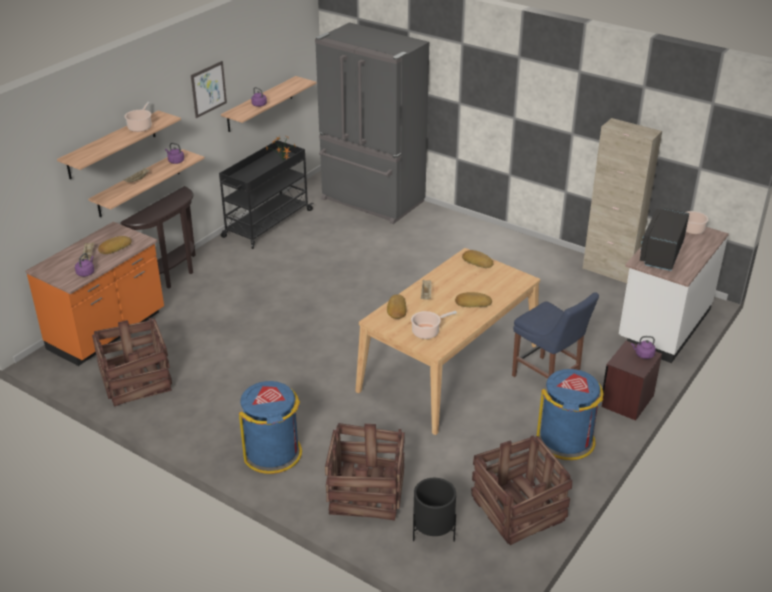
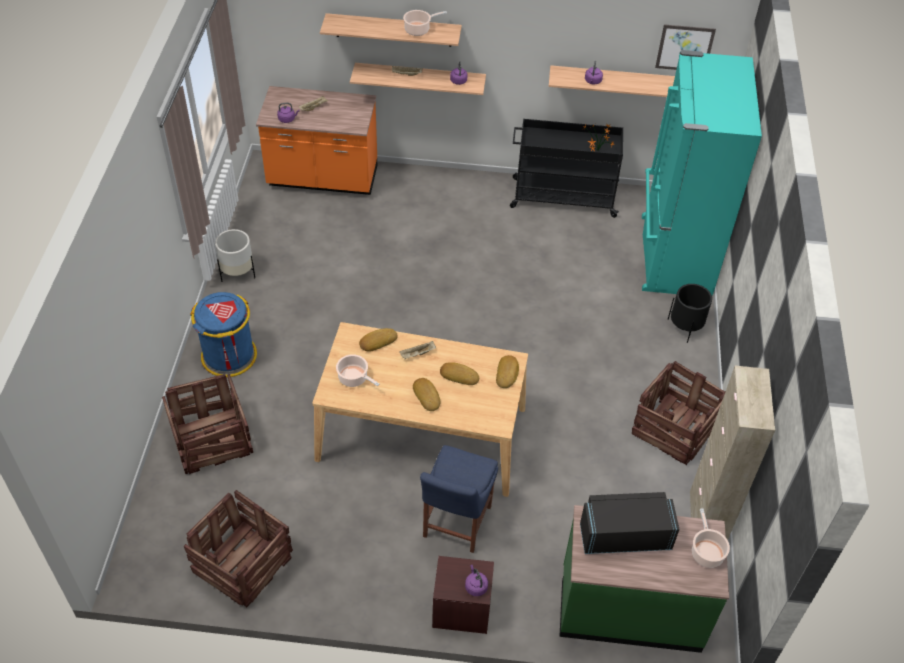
camera: 60 degrees right, 15 degrees up
(114, 247) = (335, 116): bread -> bread (459, 375)
(136, 380) = (271, 227): crate -> crate (675, 428)
(172, 276) = (428, 177): brown console table -> none
(172, 418) = (237, 273): none -> white planter
(208, 89) = (539, 34): picture -> picture (685, 48)
(371, 201) = (673, 255): grey fridge -> turquoise fridge
(433, 532) = (185, 508): black planter -> black planter (685, 327)
(566, 440) = (364, 572): blue trash can -> none
(663, 325) = (630, 608): white counter -> green counter

